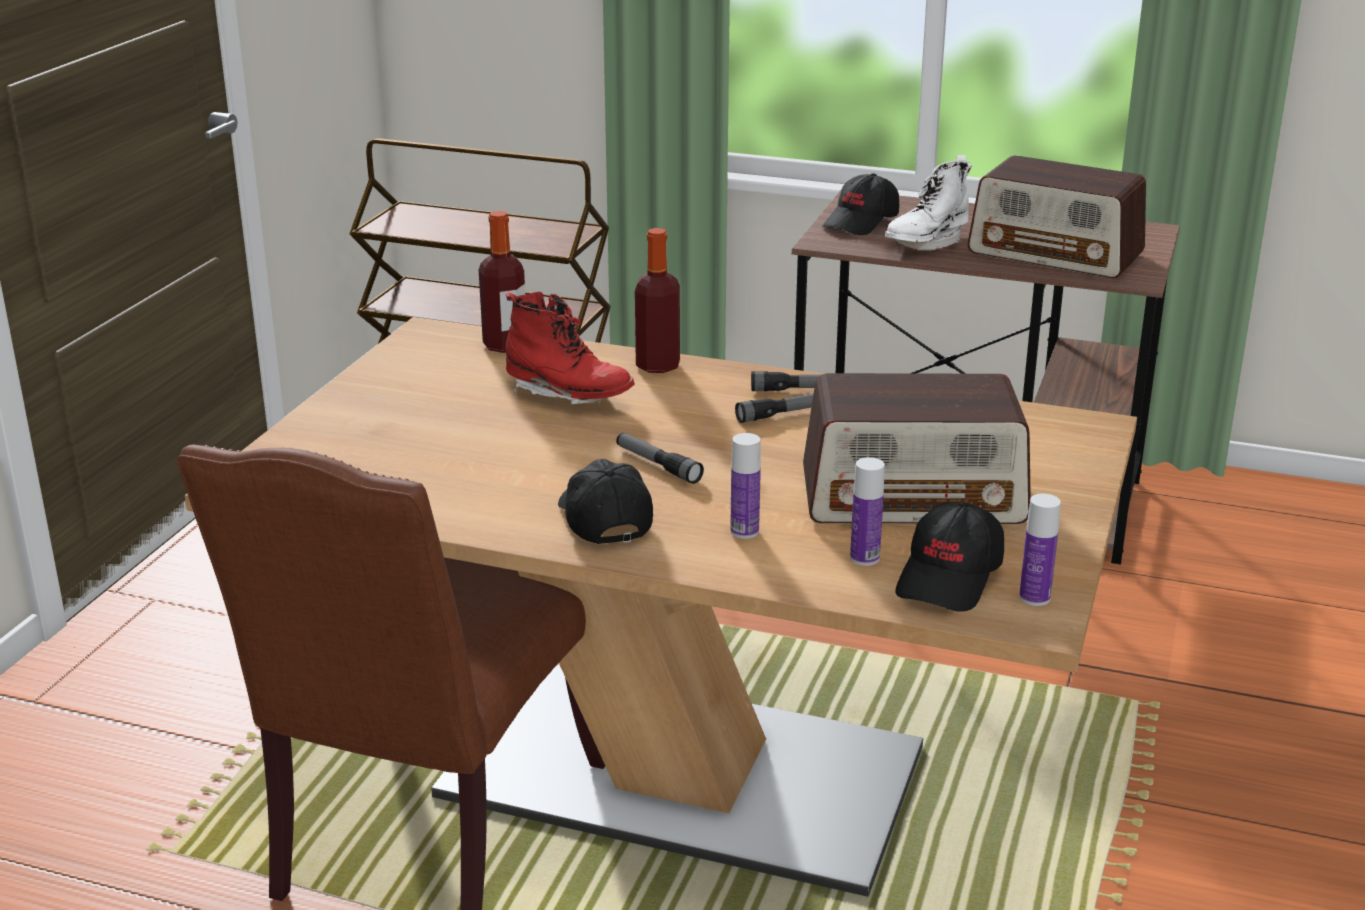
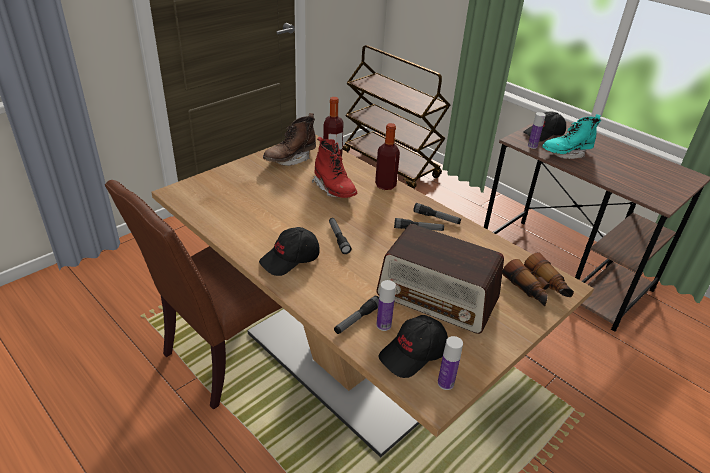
camera: 25 degrees right, 10 degrees up
(424, 370) = (290, 159): none -> brown boot
(602, 518) = (290, 259): black cap -> black cap turned 135 degrees counterclockwise
(744, 531) = (343, 289): bottle -> bottle (532, 146)
(813, 564) = (357, 319): none -> flashlight
(926, 243) = (566, 154): white boot -> turquoise boot
(1056, 253) = (628, 176): radio -> none
(1056, 442) = (537, 289): none -> binoculars

